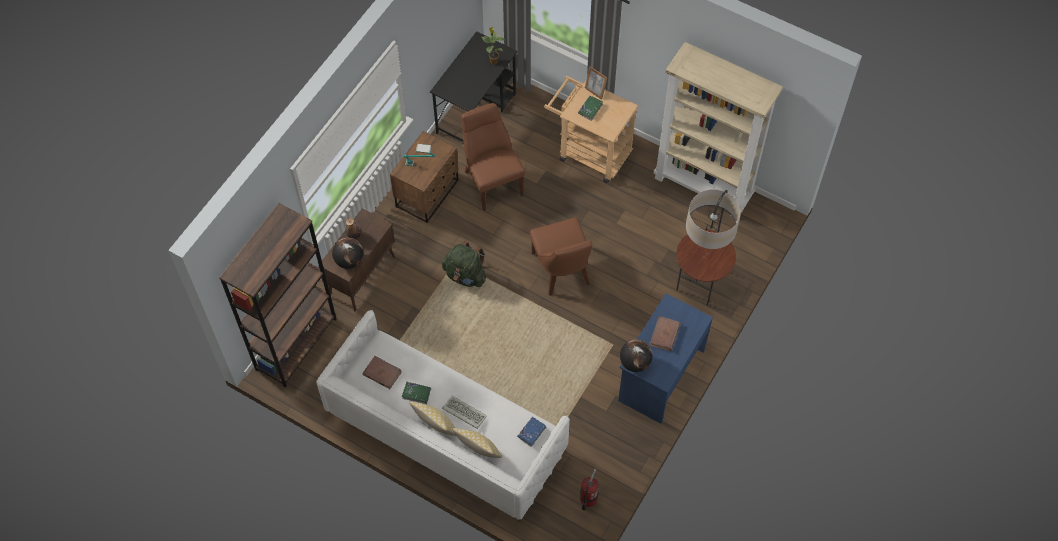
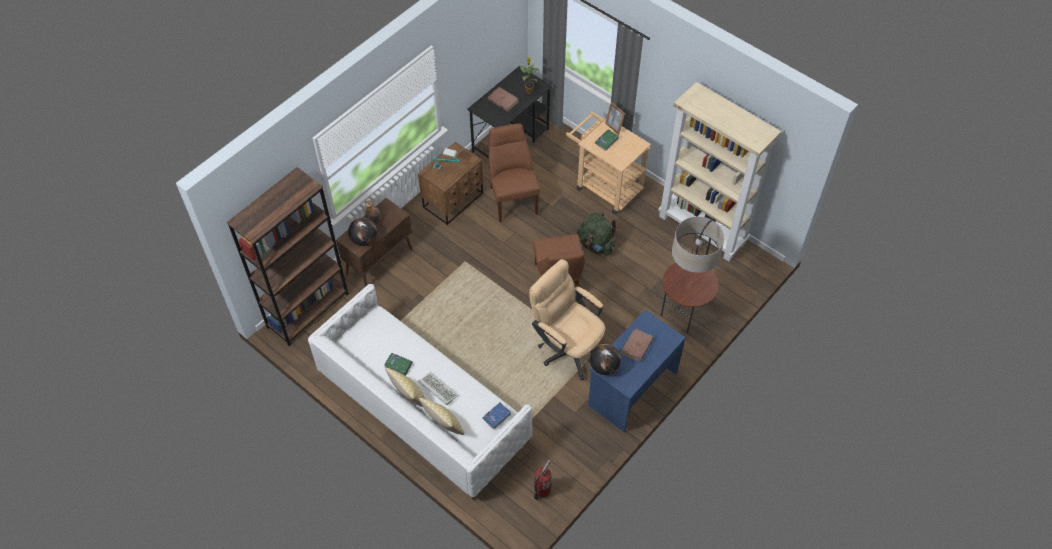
camera: 10 degrees right, 5 degrees down
(382, 373) = (371, 342): brown book -> brown book (503, 100)
(465, 275) = (471, 274): green backpack -> green backpack (596, 245)
(584, 340) = (567, 347): none -> beige office chair

